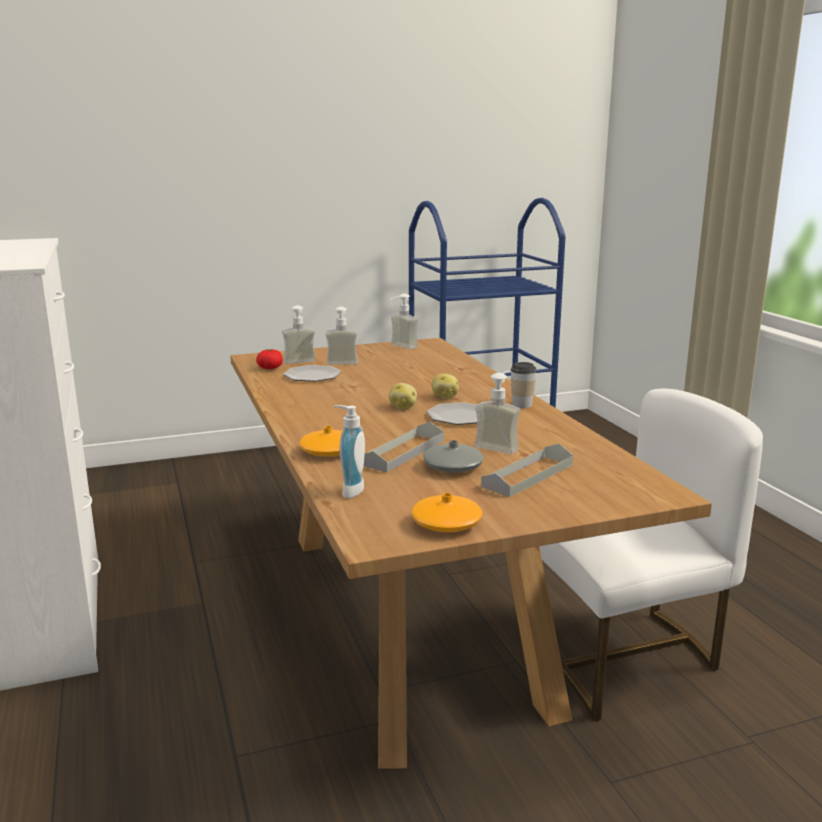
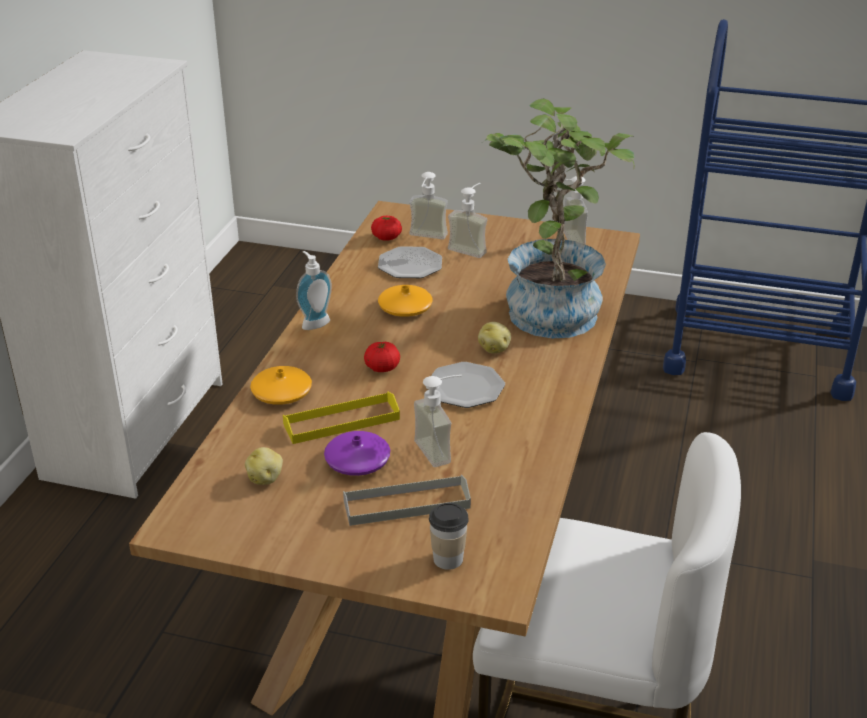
camera: 35 degrees right, 15 degrees up
(349, 490) = (233, 455): soap dispenser -> soap dispenser (314, 322)
(383, 422) = (382, 368): none -> tomato
(403, 407) = (430, 350): potato -> potato (265, 478)
(403, 452) = (341, 422): grey tray -> yellow tray
(445, 373) = (550, 307): none -> potted plant
(446, 523) = (253, 533): orange vase -> orange vase (405, 308)
(453, 467) = (357, 461): grey vase -> purple vase
(522, 405) = (556, 392): cup -> cup (448, 559)

